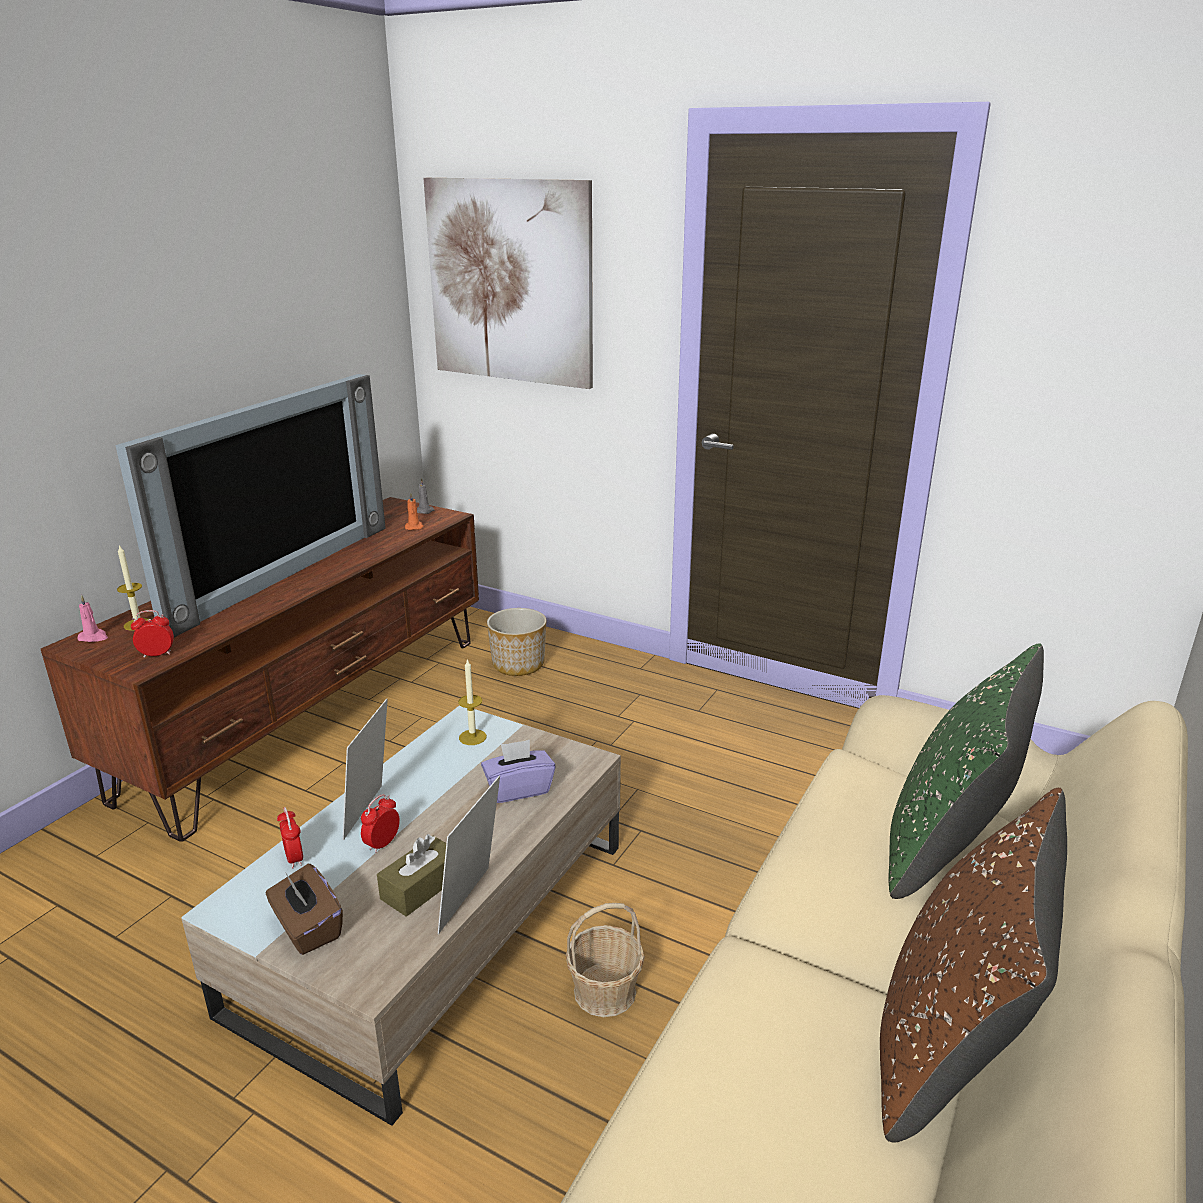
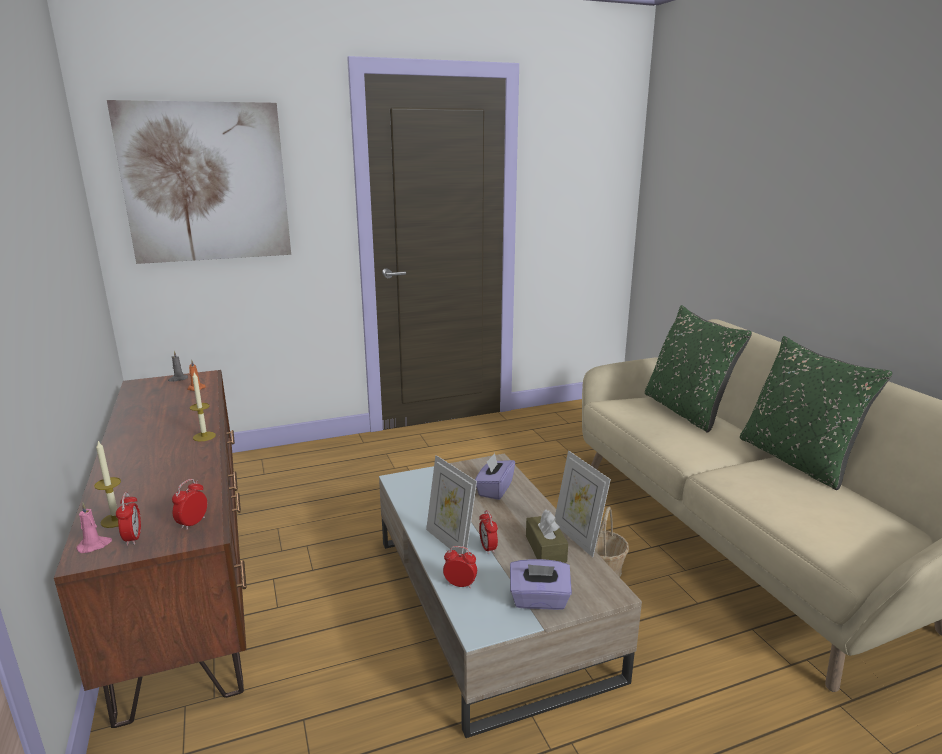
camera: 50 degrees left, 5 degrees down
(115, 645) = (133, 538): none -> alarm clock
(277, 573) = (156, 446): television -> none
(307, 928) = (539, 600): brown tissue box -> purple tissue box
(472, 737) = (421, 484): candle -> candle (204, 436)
(517, 664) = (286, 473): planter -> none
(949, 1047) = (796, 460): brown pillow -> green pillow

